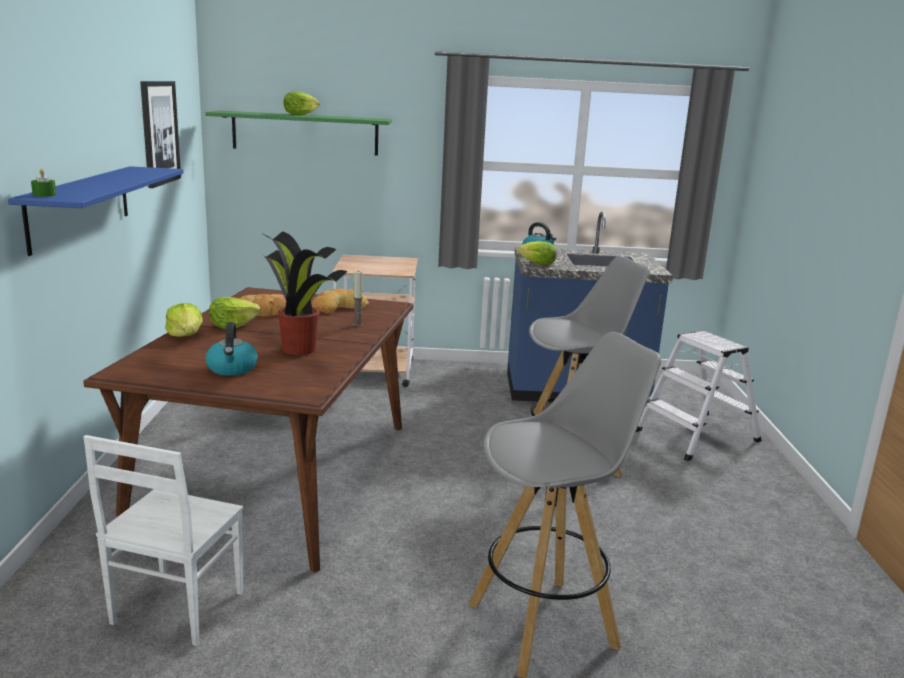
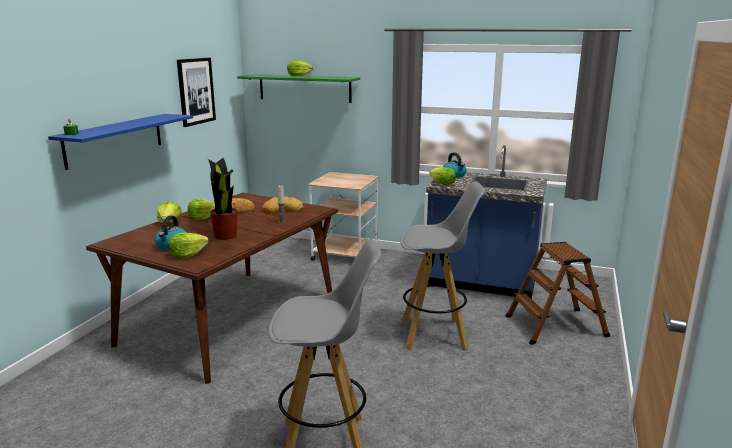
camera: 20 degrees right, 0 degrees up
(175, 608) = (113, 392): white chair -> none
(272, 379) = (187, 254): none -> lettuce
(697, 435) = (556, 326): white step ladder -> brown step ladder

